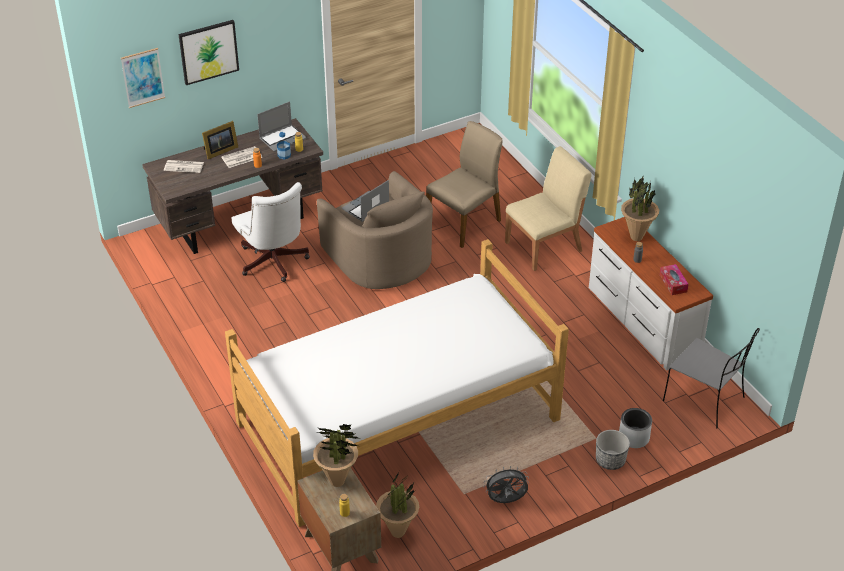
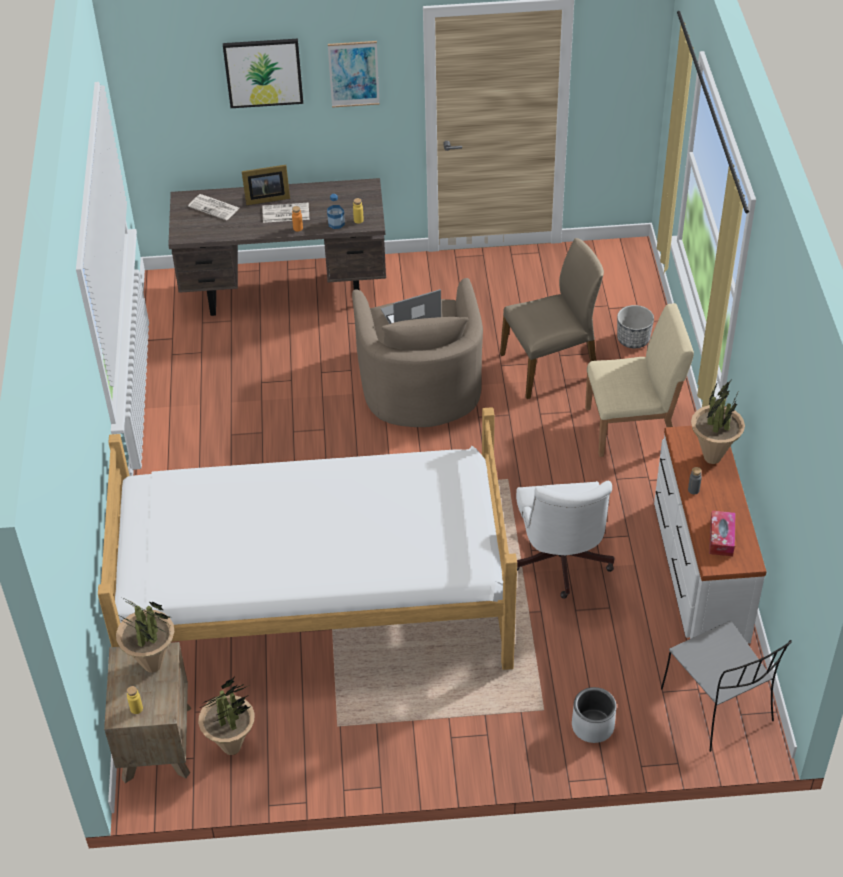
camera: 25 degrees right, 5 degrees up
(143, 77) = (174, 87): picture -> picture (354, 74)
(274, 264) = (292, 354): white office chair -> white office chair (561, 564)
(283, 138) = (348, 201): laptop -> none
(506, 501) = (382, 754): grey fan -> none
(610, 460) = (544, 746): planter -> planter (633, 339)

